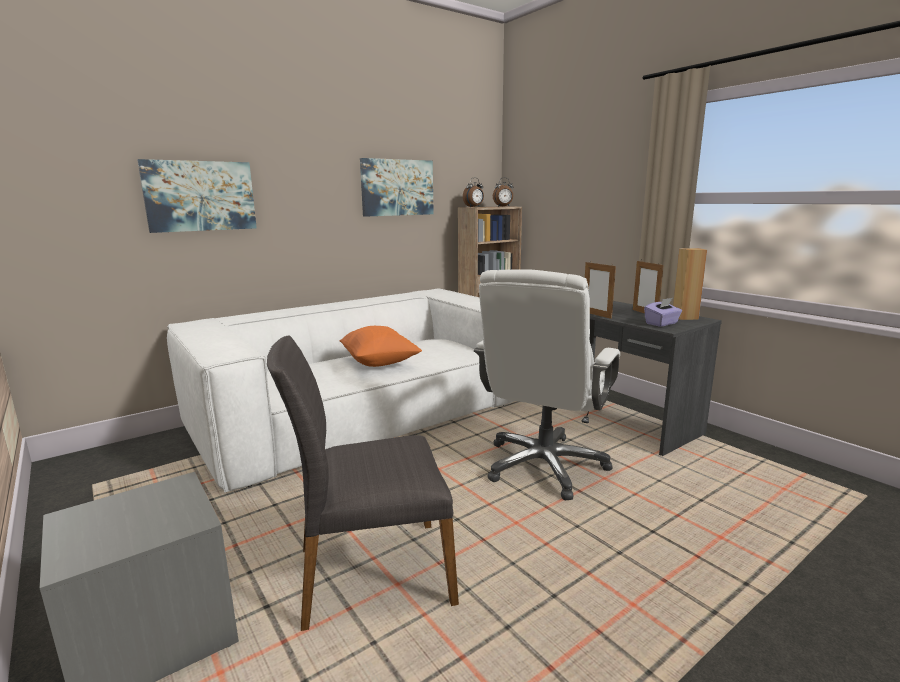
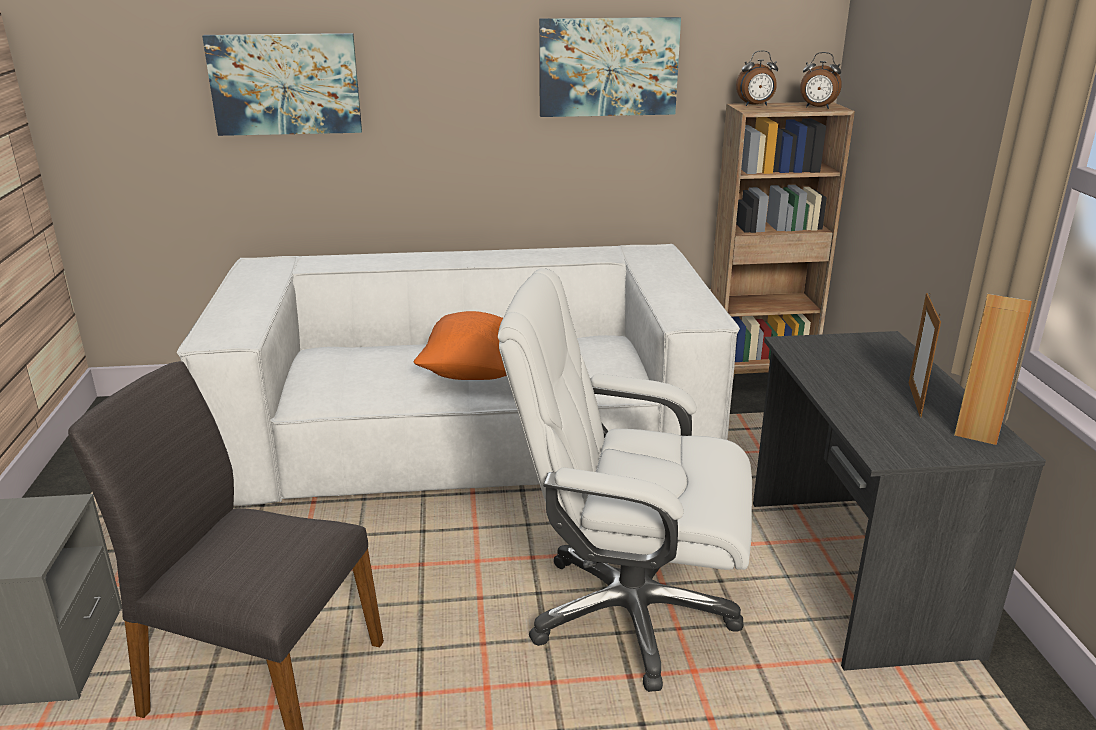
camera: 30 degrees right, 10 degrees up
(544, 466) = (628, 612): white office chair -> white office chair turned 45 degrees clockwise
(596, 315) = (813, 381): picture frame -> none
(662, 323) = (897, 437): purple tissue box -> none

